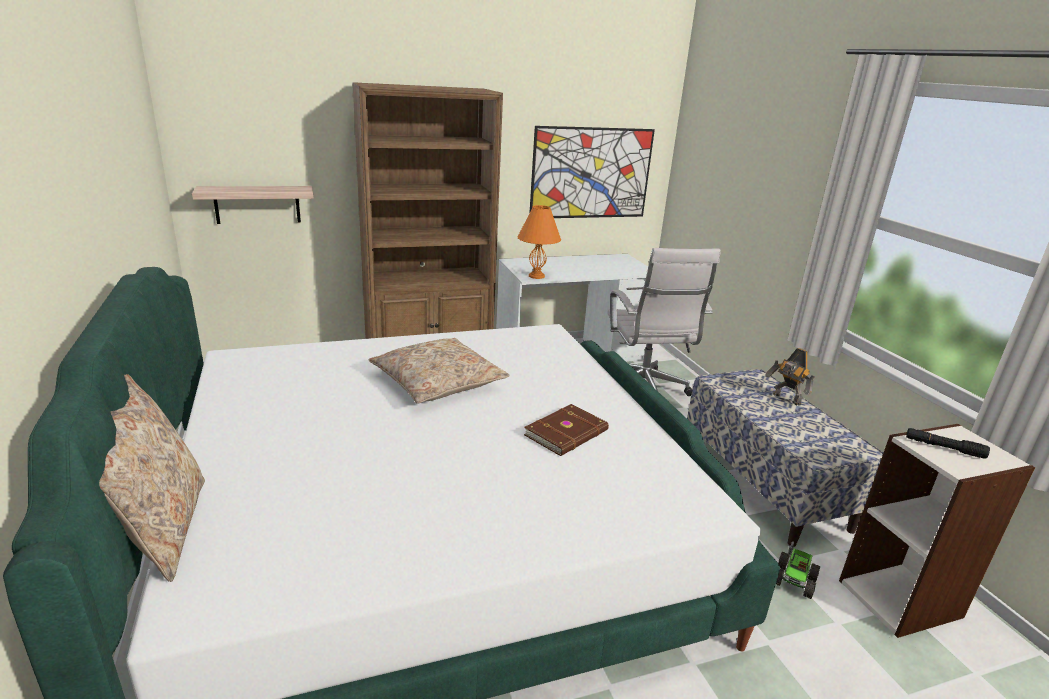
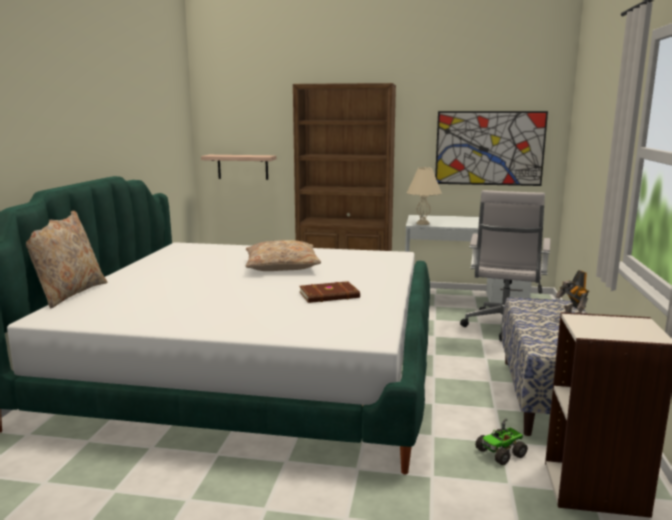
camera: 30 degrees right, 10 degrees down
(537, 276) = (423, 223): orange table lamp -> beige table lamp
(944, 448) = (600, 324): black flashlight -> none

